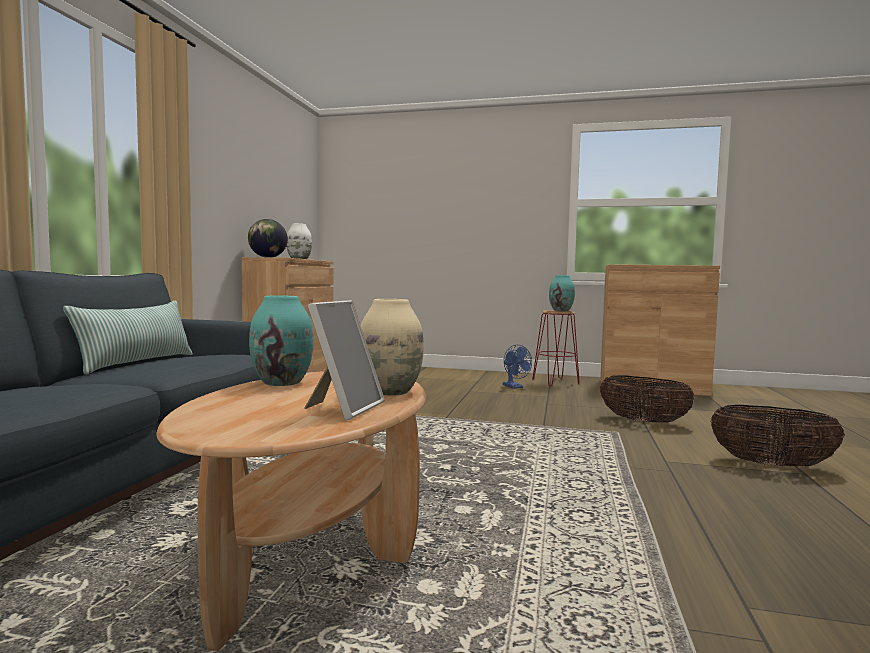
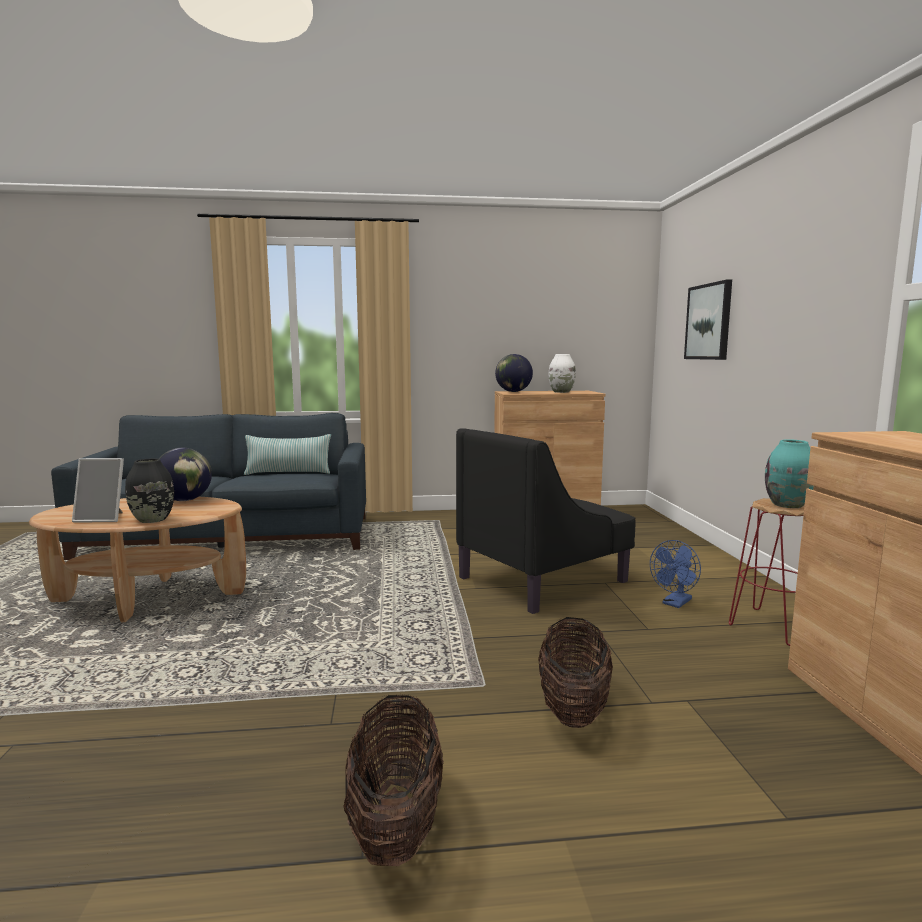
camera: 70 degrees right, 5 degrees up
(282, 382) = (185, 500): turquoise vase -> globe
(390, 392) = (152, 520): beige vase -> black vase
(402, 210) = (709, 322): none -> picture
(448, 399) = (544, 579): none -> black armchair

